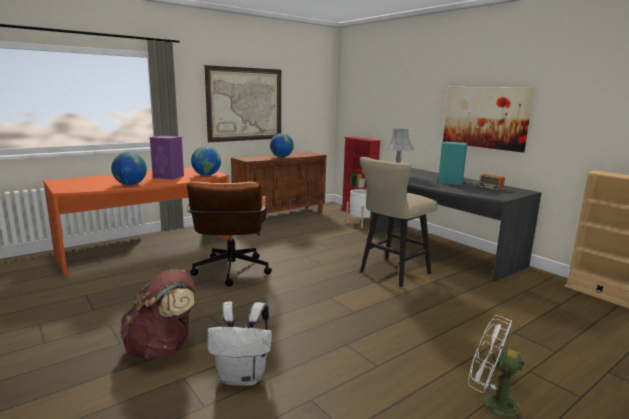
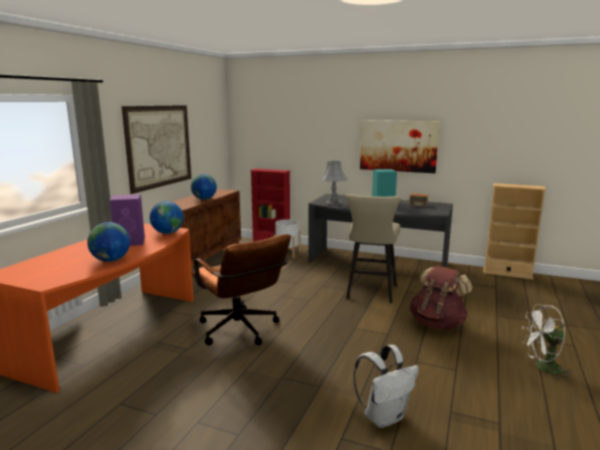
camera: 30 degrees left, 0 degrees up
(163, 348) = (286, 421): brown backpack -> brown backpack (437, 324)

